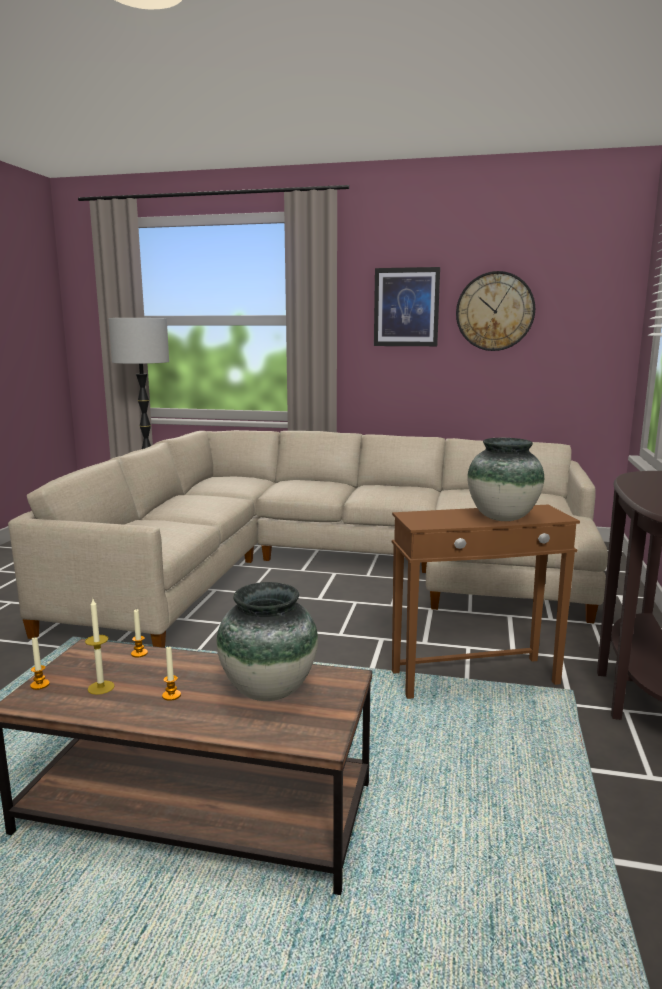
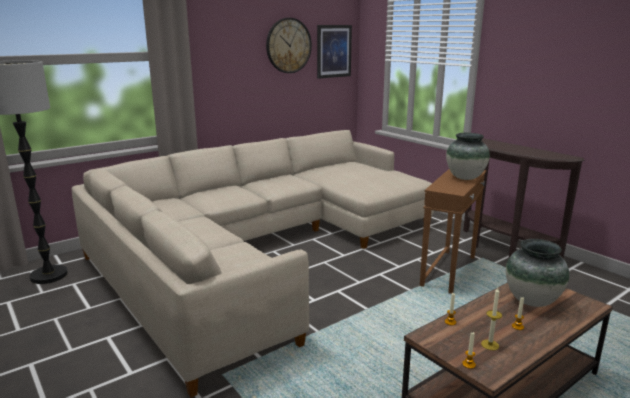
camera: 50 degrees left, 5 degrees up
(406, 307) = (234, 43): picture -> picture (333, 51)

